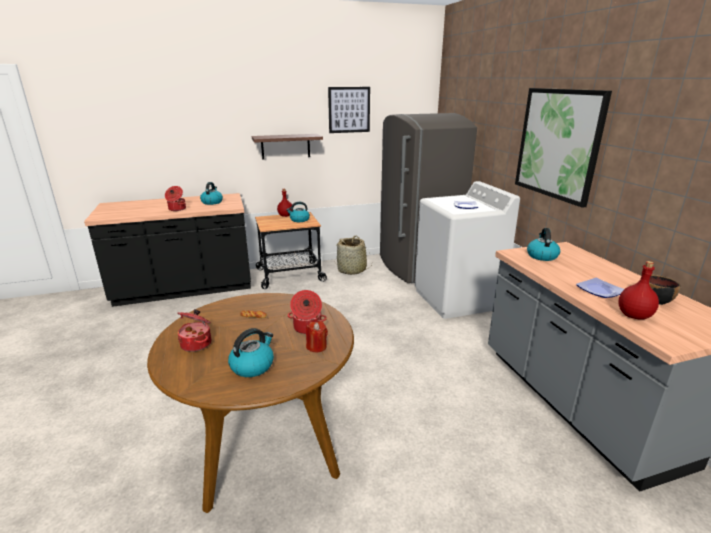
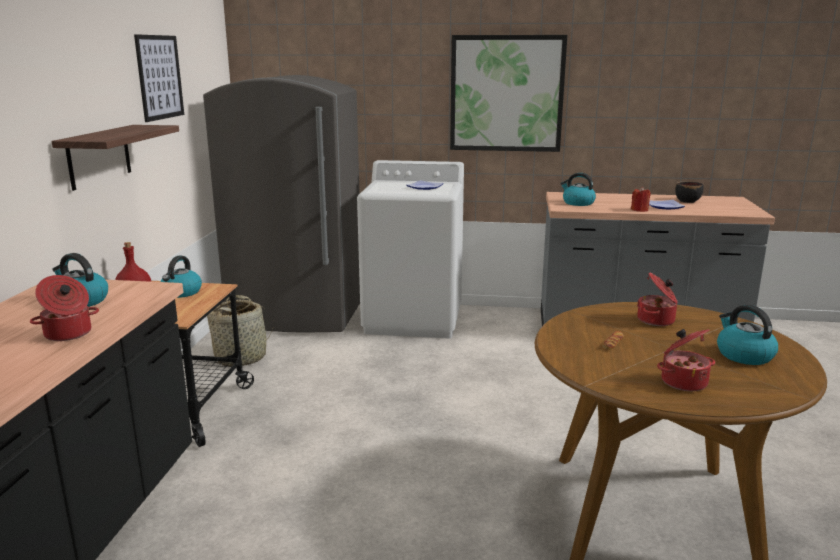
camera: 65 degrees left, 5 degrees down
(316, 347) = (704, 322): red candle -> red candle (639, 210)
(634, 315) = (712, 210): red bottle -> none

